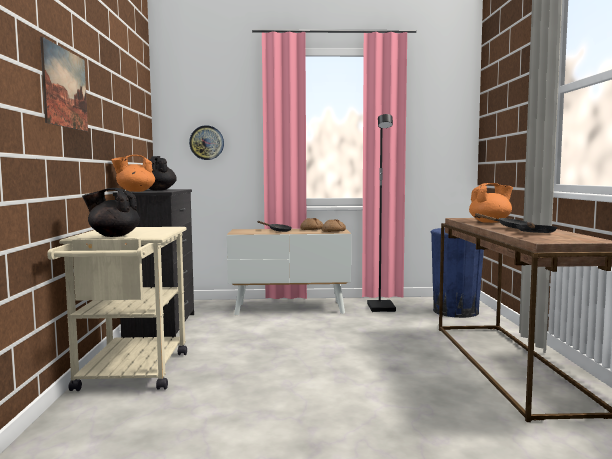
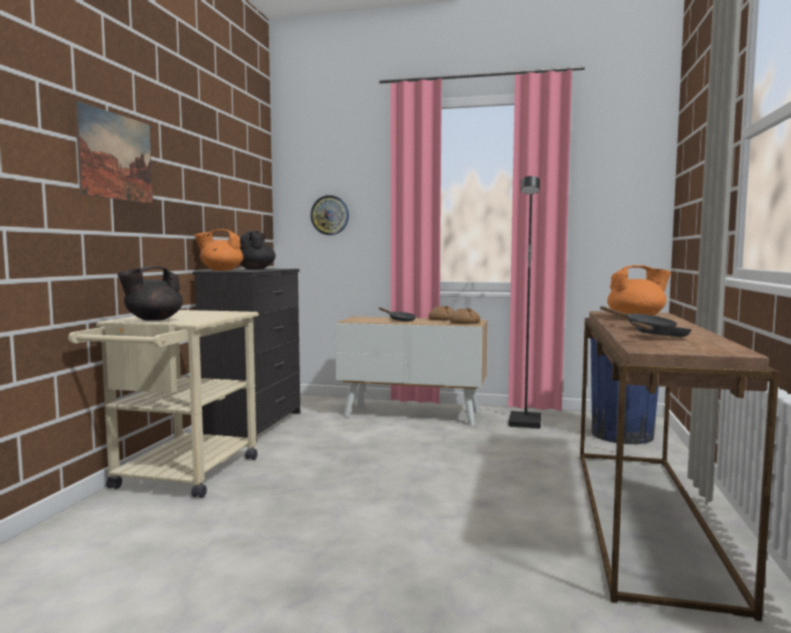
camera: 15 degrees right, 0 degrees up
(113, 235) = (153, 319): black teapot -> black teapot turned 60 degrees counterclockwise

